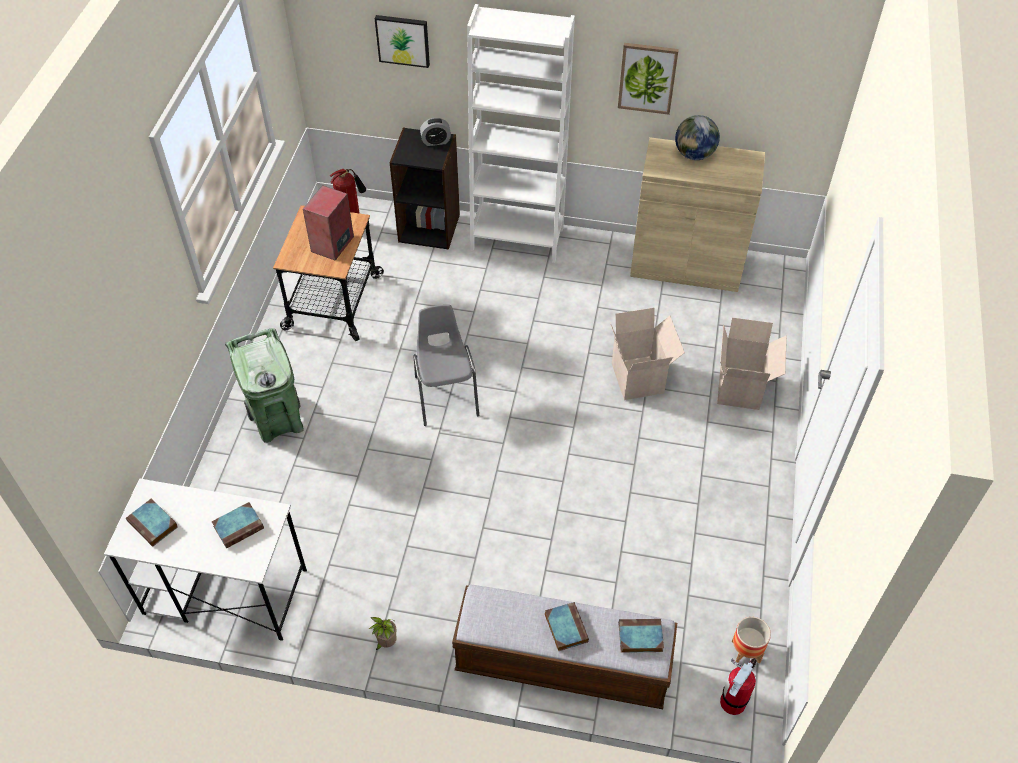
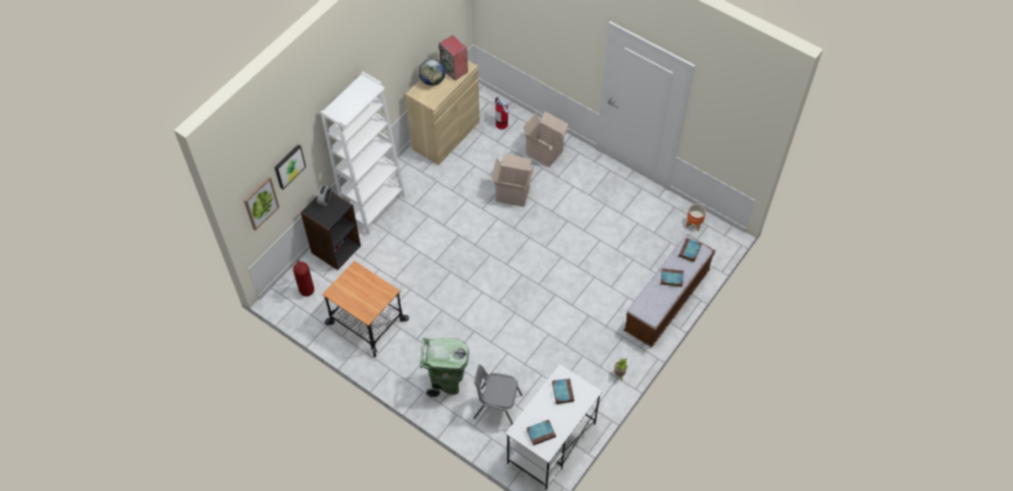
camera: 65 degrees left, 5 degrees up
(332, 244) = (368, 288): speaker -> speaker (454, 70)
(446, 395) = (474, 289): grey chair -> grey chair (497, 406)
(647, 78) = (395, 68): picture -> picture (260, 203)
(733, 702) = (716, 241): fire extinguisher -> fire extinguisher (501, 124)

